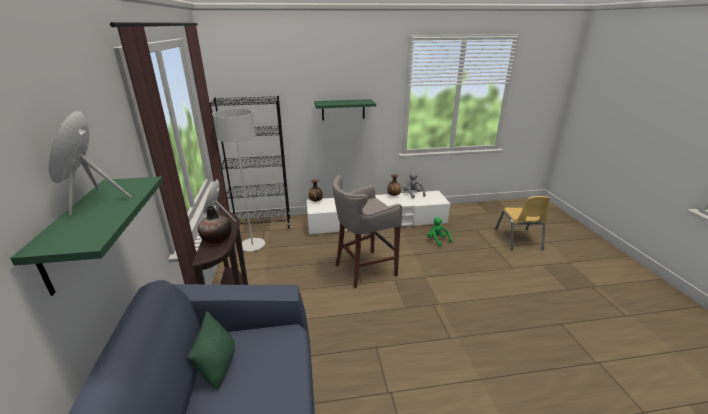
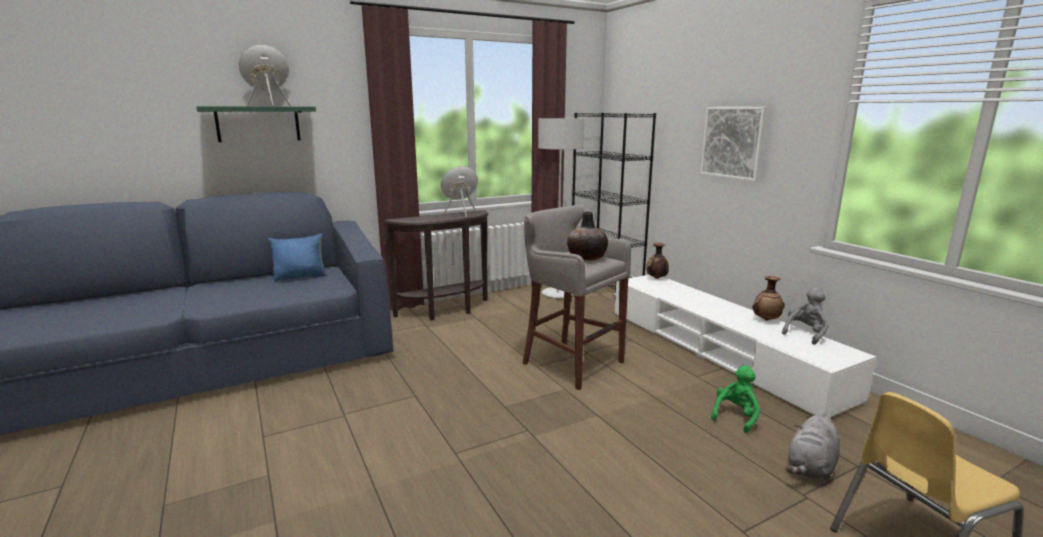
camera: 70 degrees right, 10 degrees down
(217, 239) = (428, 218): vase -> vase (586, 258)
(217, 366) = (300, 277): green pillow -> blue pillow
(343, 109) = (733, 142): green shelf -> picture
(476, 239) = (810, 467): none -> grey plush toy

